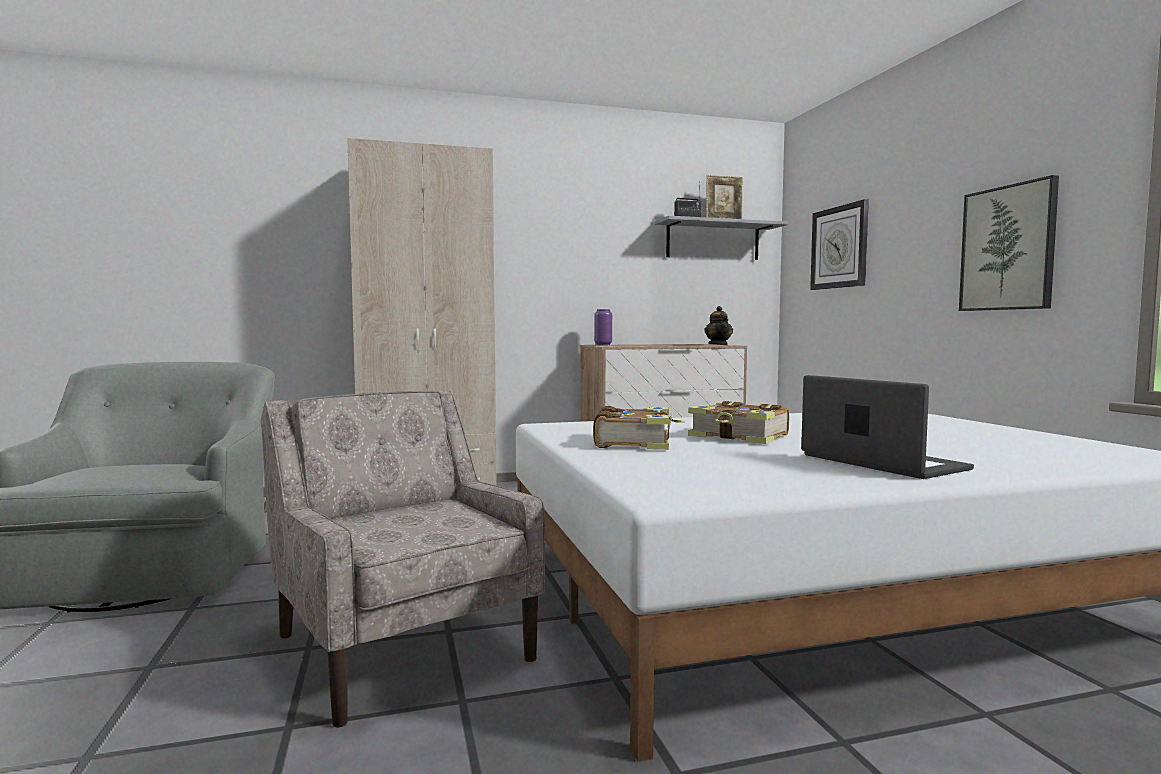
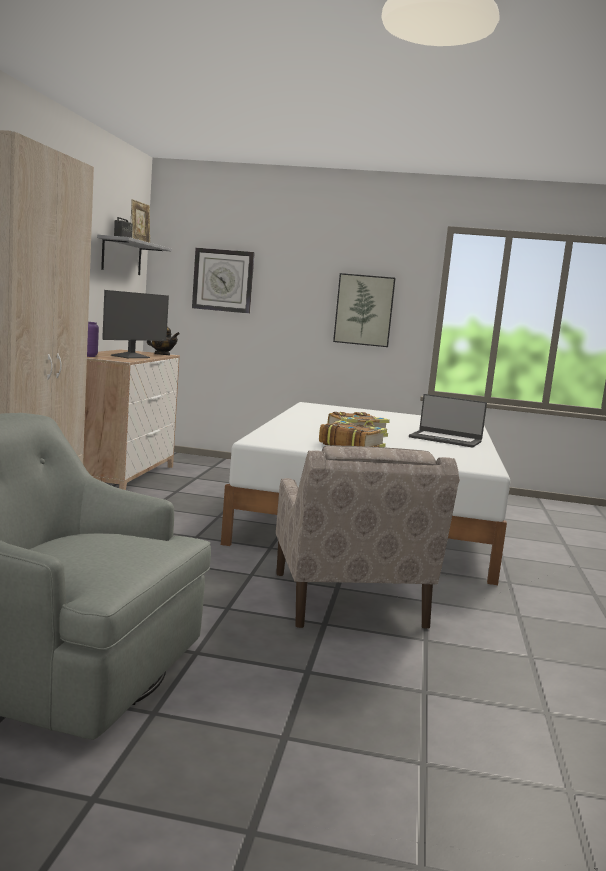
camera: 65 degrees left, 5 degrees up
(403, 645) = (347, 601): beige armchair -> beige armchair turned 90 degrees counterclockwise
(653, 345) = (131, 357): none -> monitor
(881, 462) = (445, 439): laptop -> laptop turned 150 degrees counterclockwise

